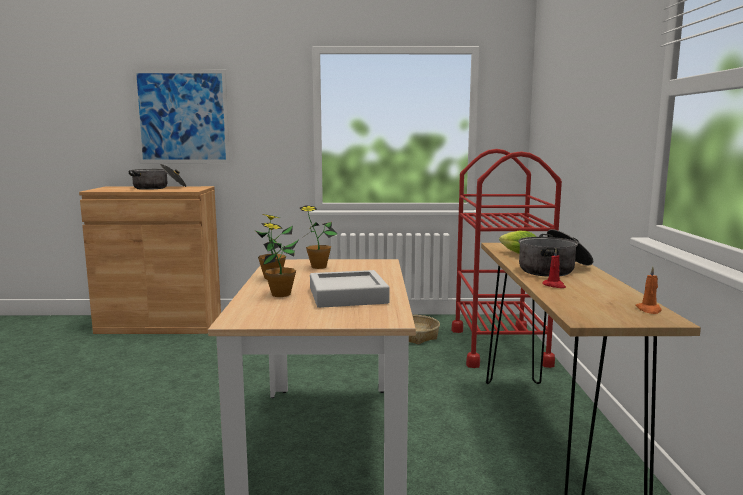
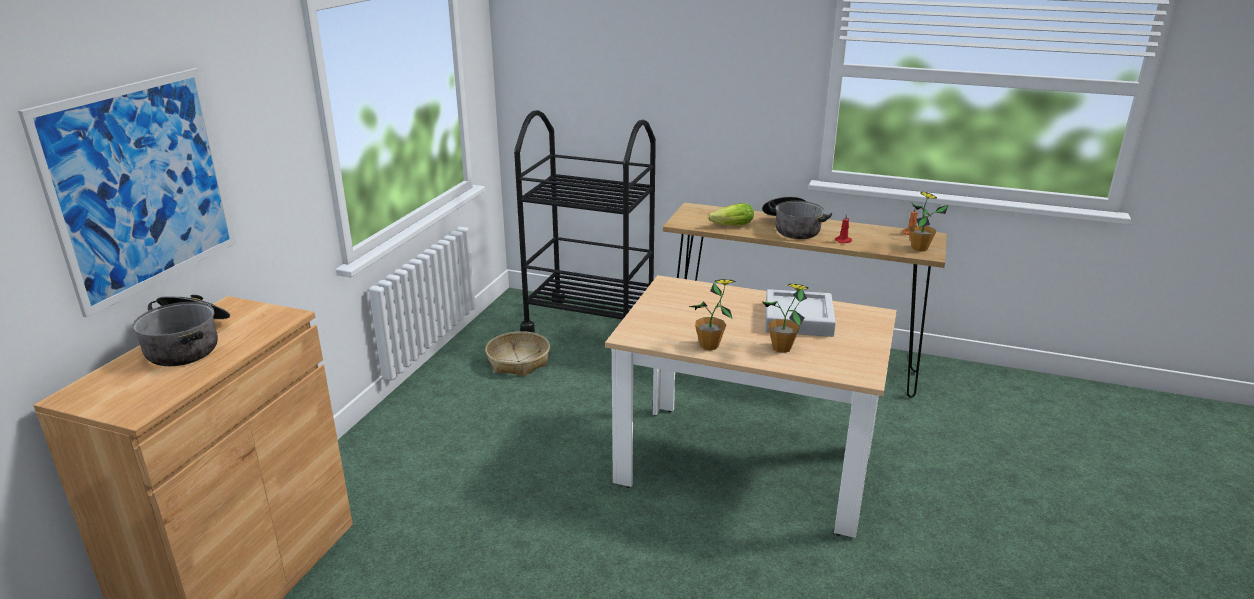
camera: 70 degrees left, 15 degrees up
(319, 267) = (671, 317): potted plant -> potted plant (919, 248)
(499, 347) = (590, 325): red cart -> black cart

